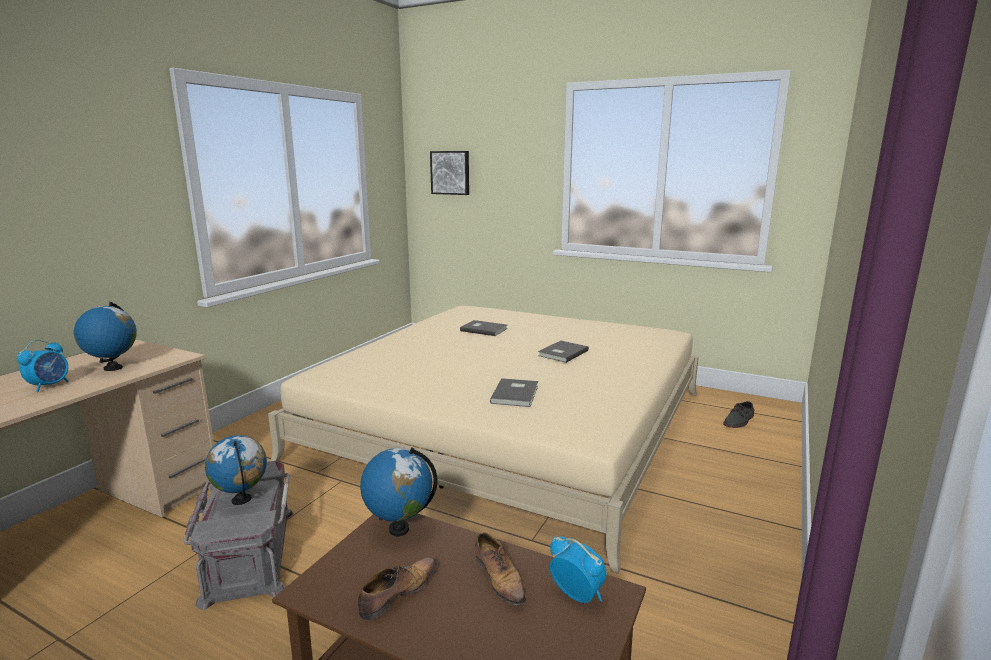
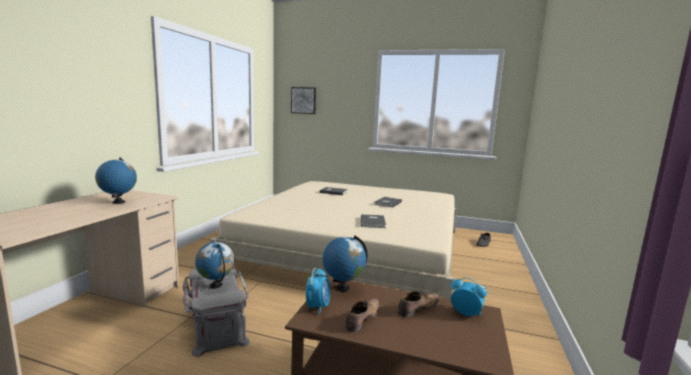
camera: 10 degrees left, 5 degrees down
(50, 386) = (79, 211): alarm clock -> alarm clock (318, 307)
(499, 579) = (418, 308): shoe -> shoe turned 90 degrees counterclockwise

